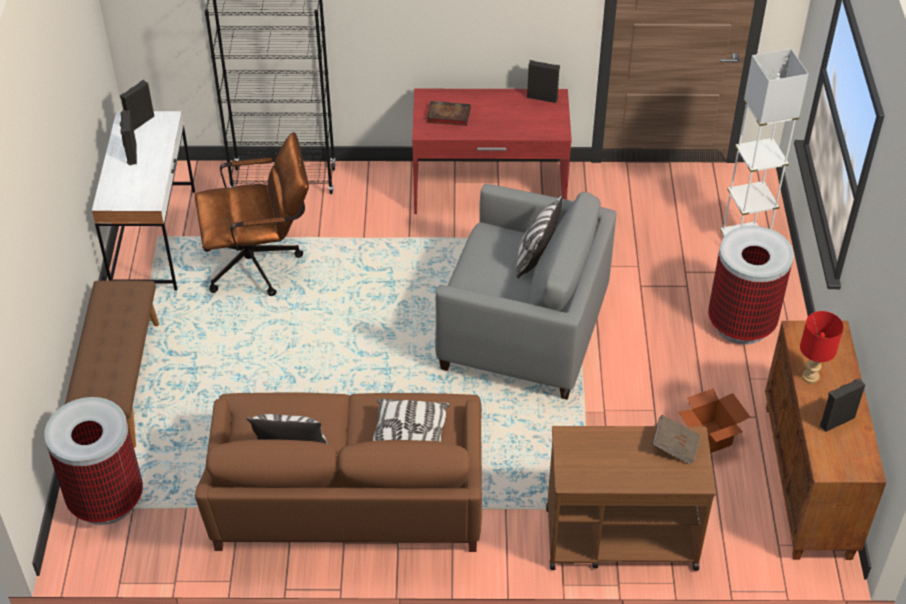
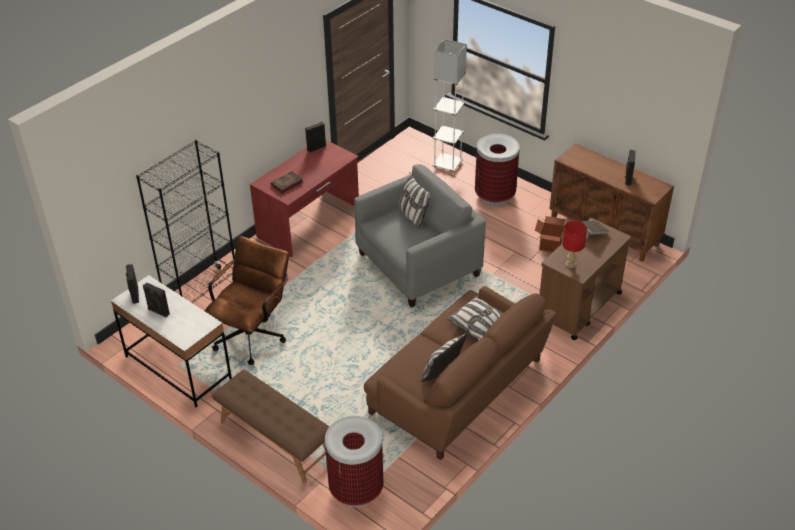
camera: 50 degrees left, 5 degrees down
(810, 377) = (596, 171): red table lamp -> red table lamp (571, 264)

